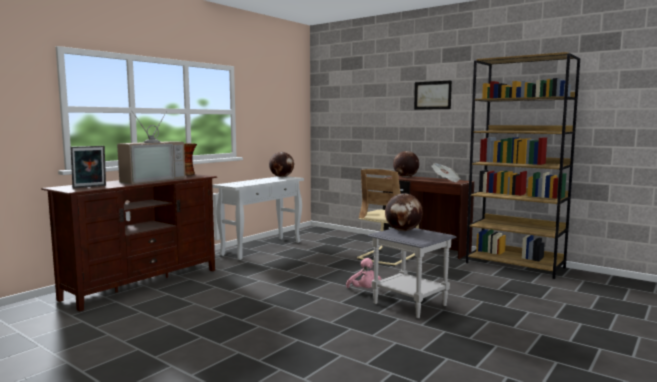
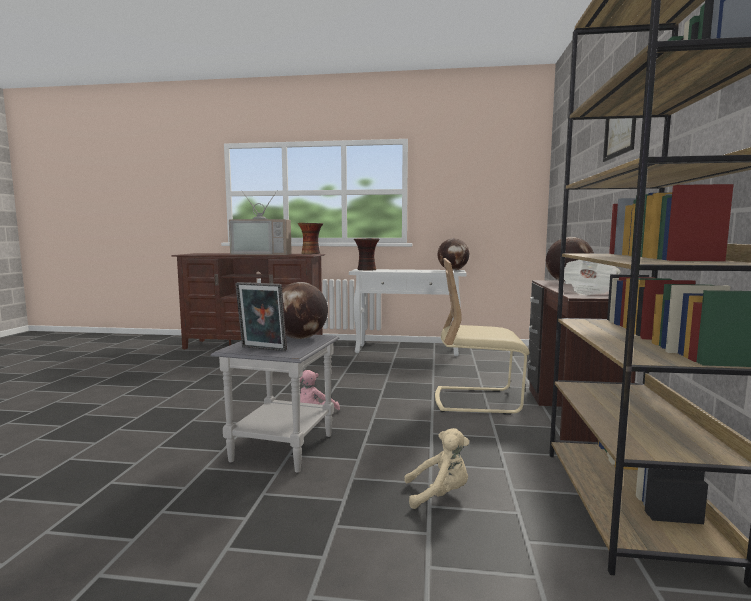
camera: 60 degrees right, 0 degrees up
(90, 187) = (206, 254): picture frame -> picture frame (262, 349)
(232, 184) = (366, 269): none -> vase
(489, 286) = (439, 494): none -> beige plush toy

